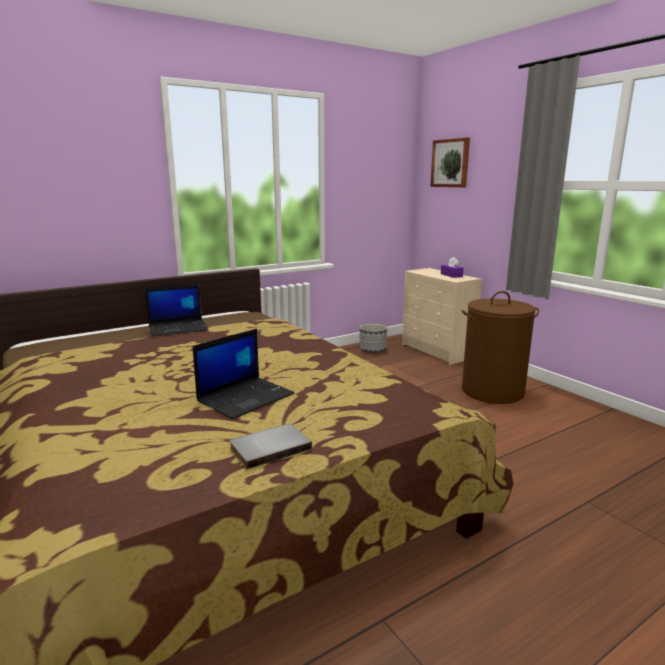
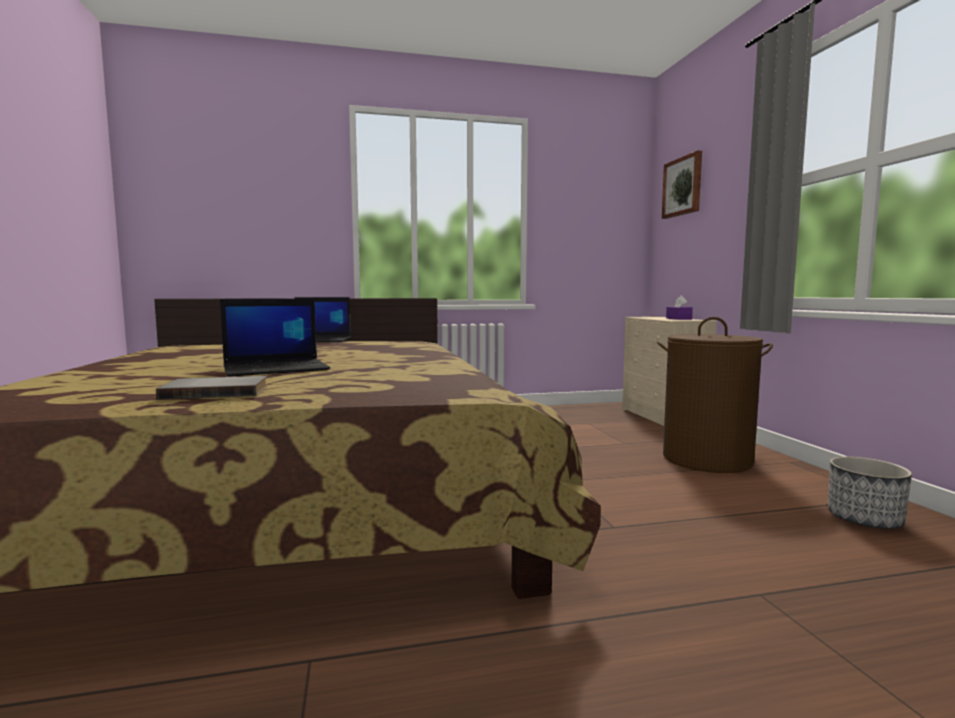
camera: 20 degrees right, 10 degrees down
(372, 350) = (580, 411): planter -> planter (863, 519)

